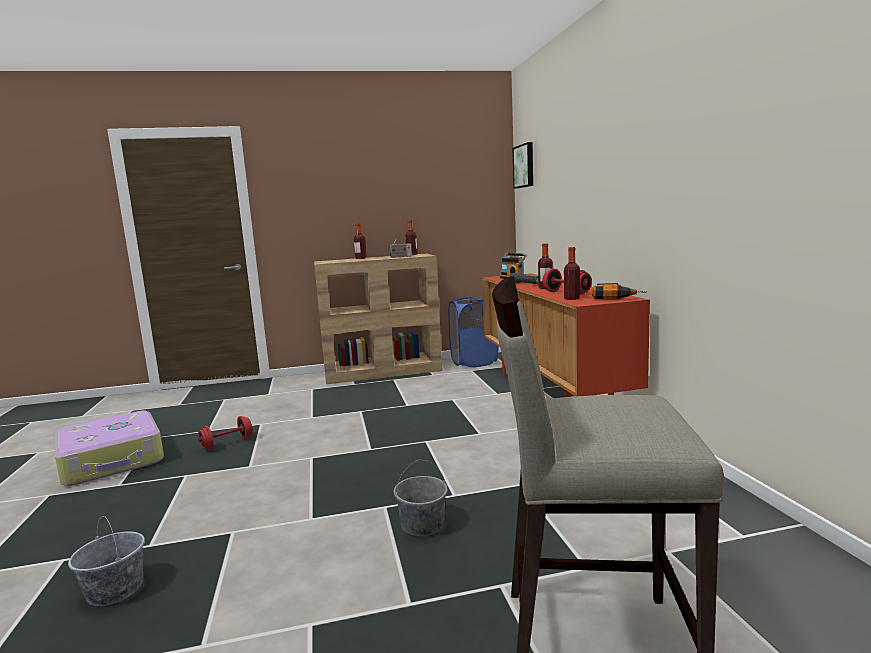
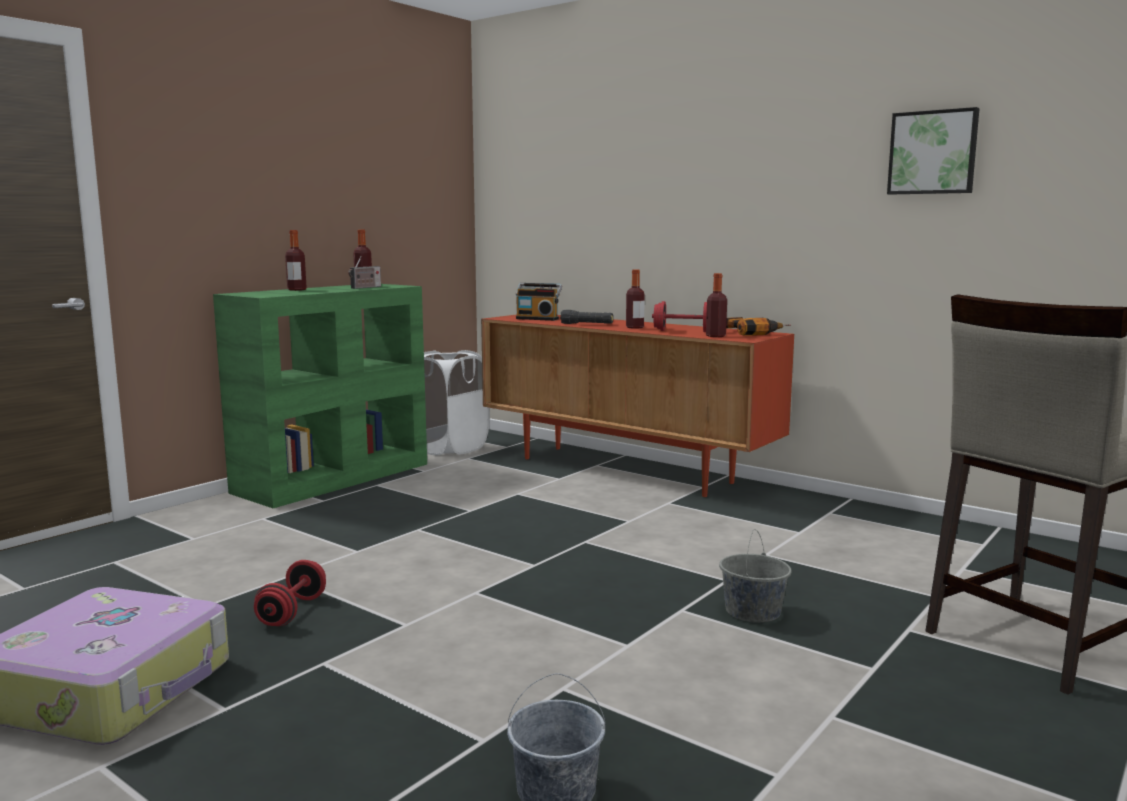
camera: 40 degrees left, 0 degrees up
(382, 371) = (332, 477): brown bookcase -> green bookcase
(474, 362) = (450, 448): blue laundry basket -> white laundry basket
(525, 166) = (509, 161): picture -> picture (933, 152)

